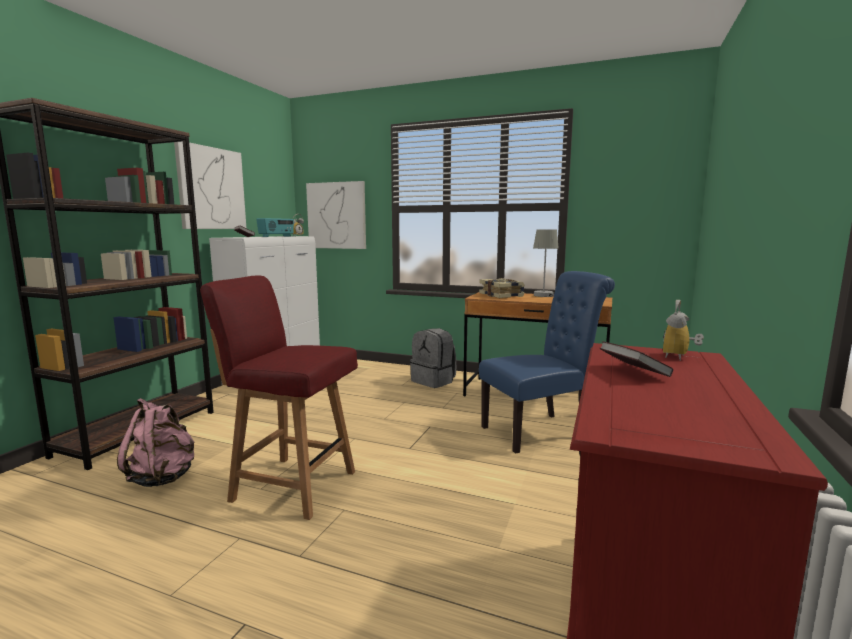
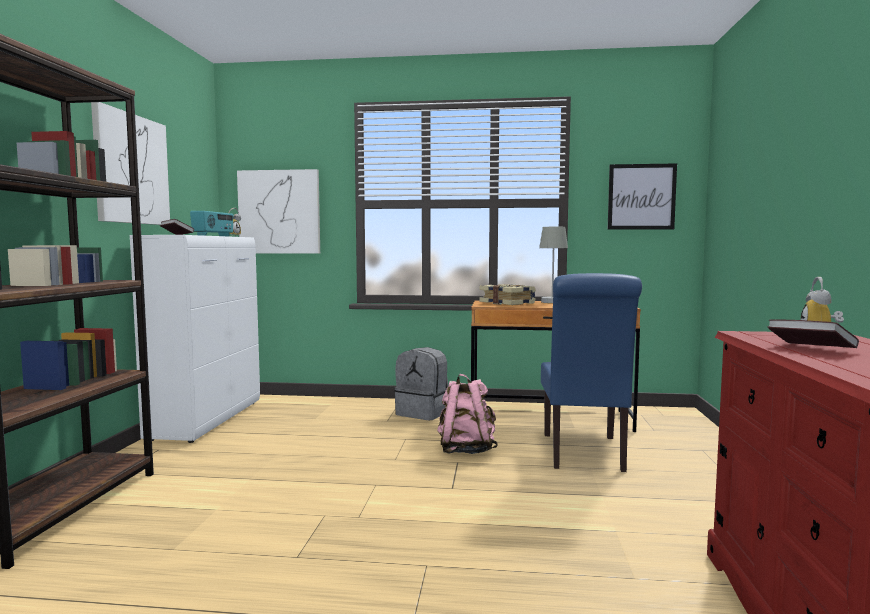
camera: 15 degrees left, 5 degrees down
(163, 477) = (142, 562): pink backpack -> pink backpack (466, 450)
(292, 485) = (337, 547): red chair -> none
(540, 431) = (584, 454): blue chair -> blue chair turned 135 degrees clockwise
(637, 200) = (641, 197): none -> picture

